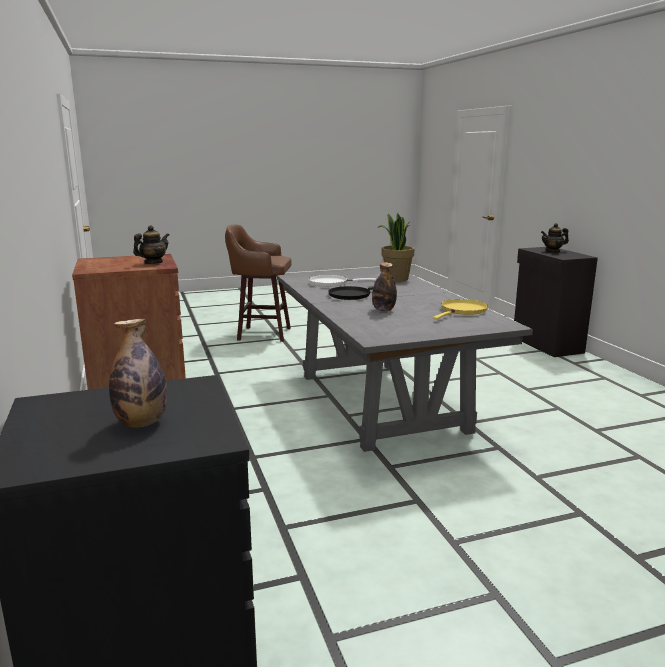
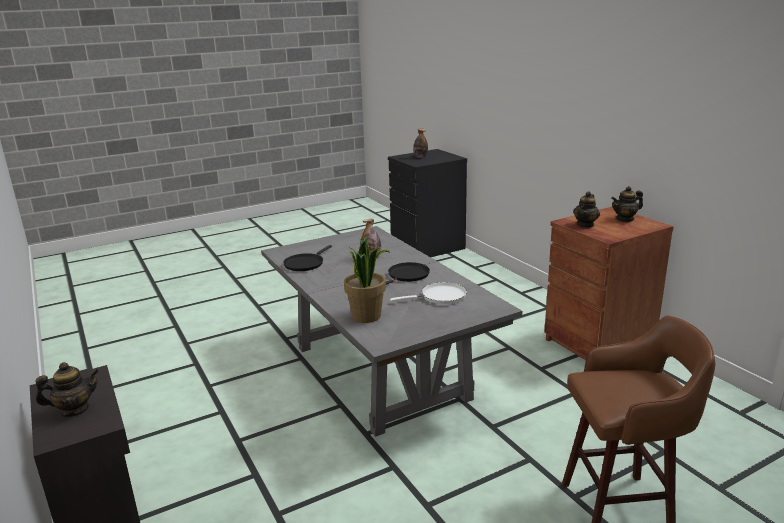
camera: 170 degrees right, 5 degrees up
(101, 264) = (625, 219): none -> teapot
(462, 311) = (305, 264): yellow frying pan -> black frying pan

